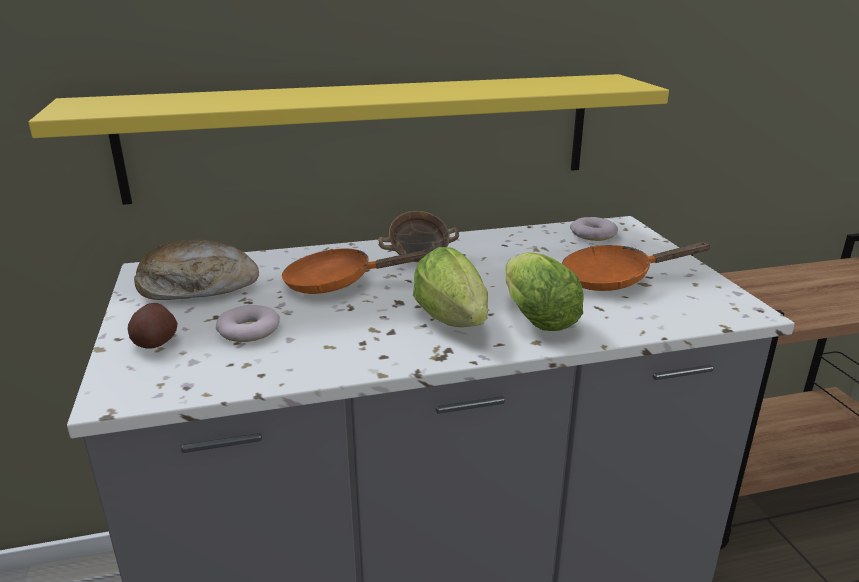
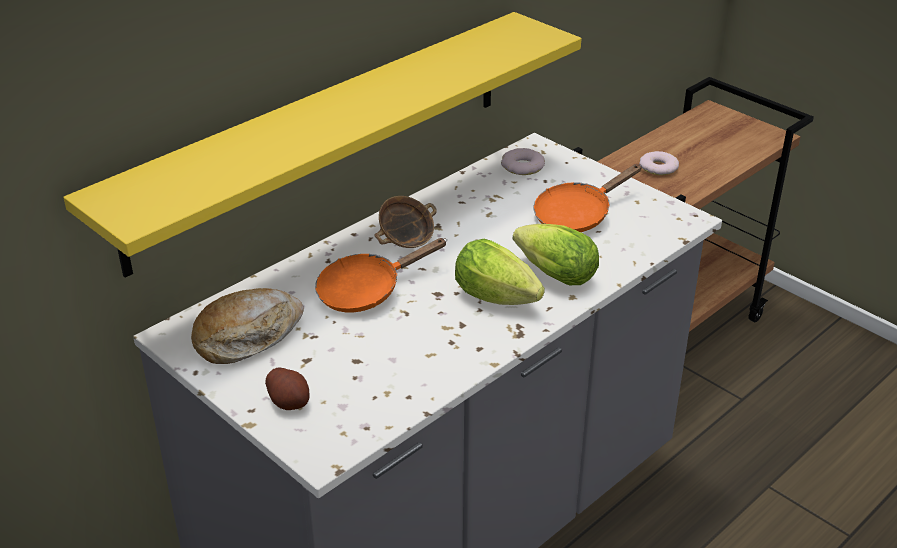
camera: 30 degrees left, 10 degrees up
(248, 330) = (349, 363): donut -> donut (658, 167)

